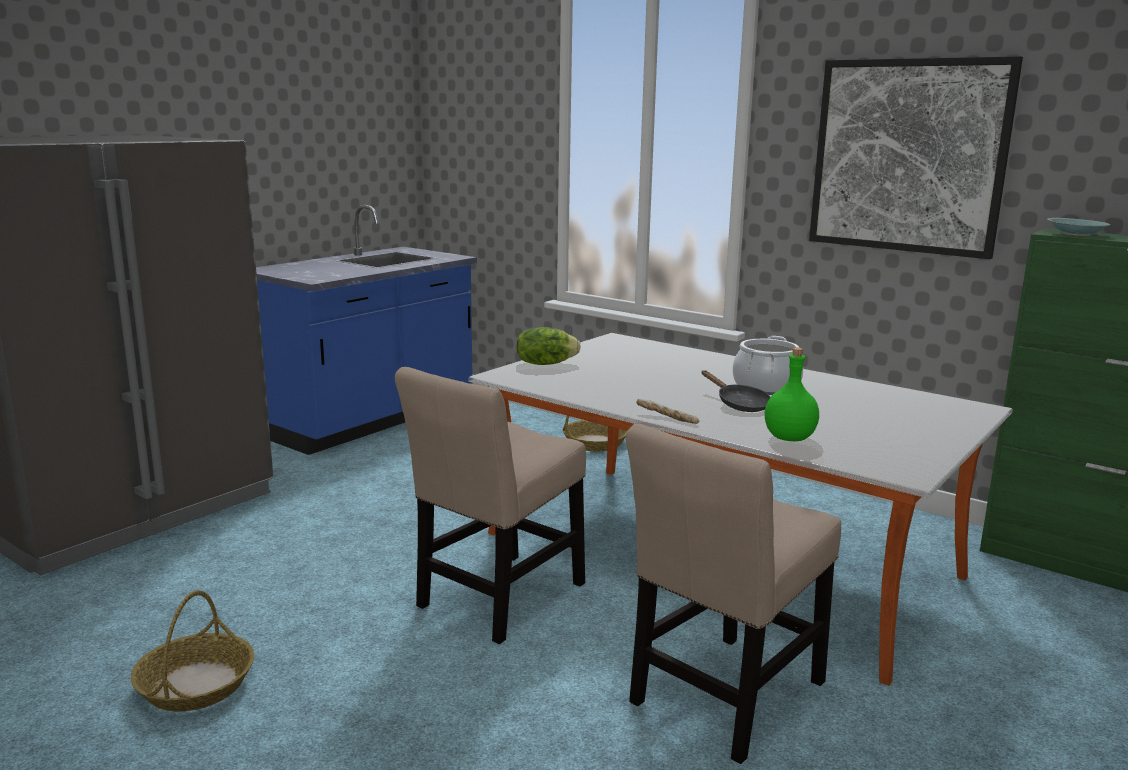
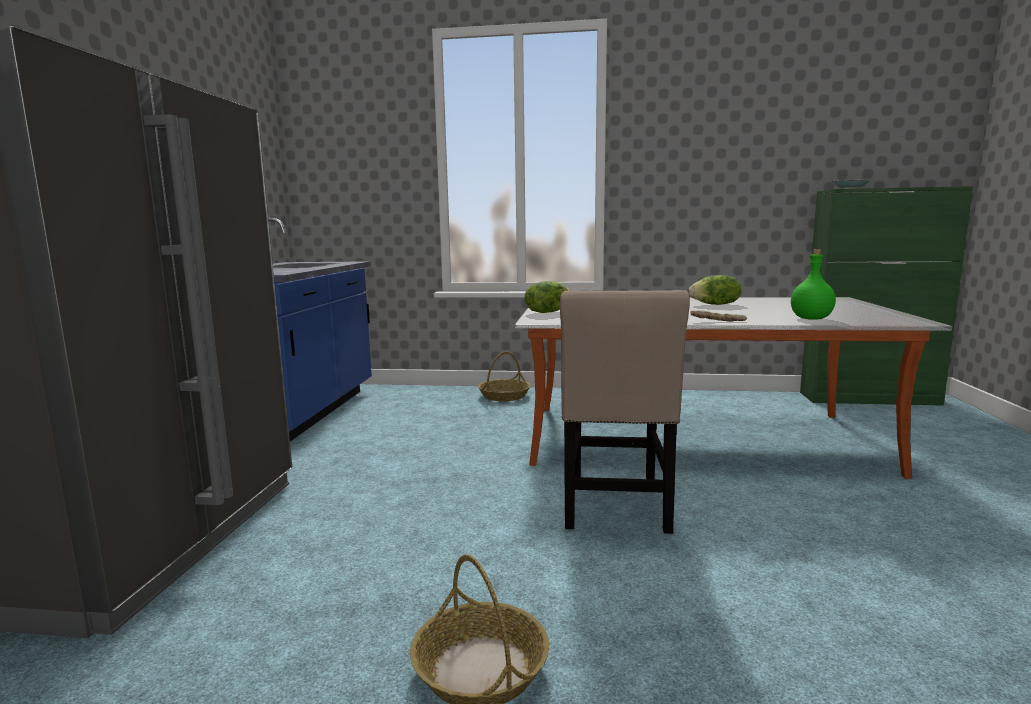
camera: 30 degrees left, 5 degrees down
(724, 698) = (859, 515): beige chair -> none
(739, 404) = (730, 311): black frying pan -> none
(766, 387) = (715, 304): cooking pot -> lettuce
(908, 156) = (725, 152): picture -> none

